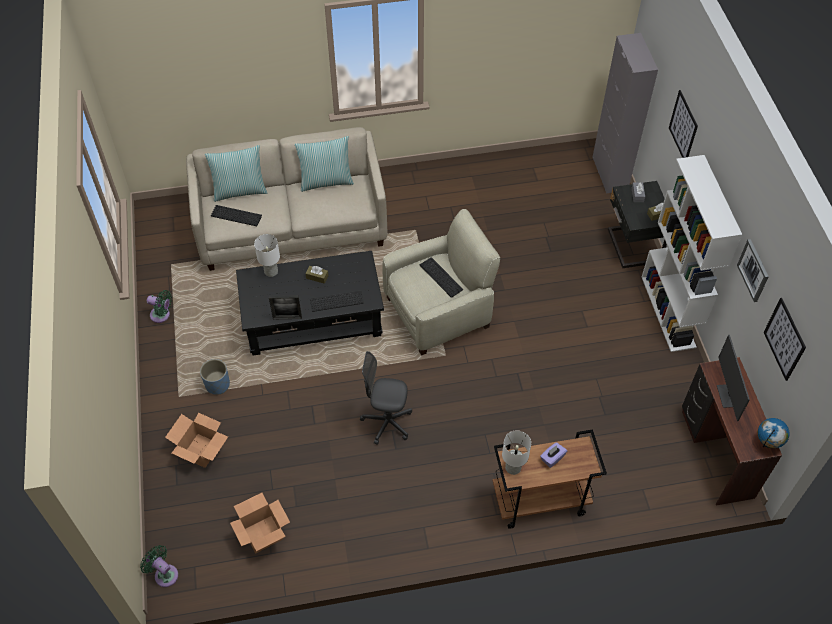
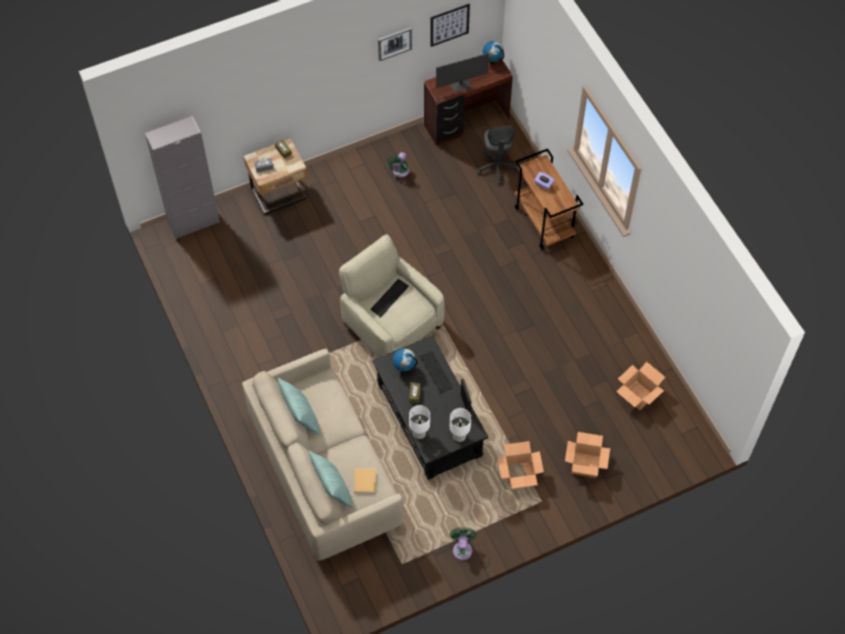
camera: 105 degrees left, 5 degrees up
(164, 574) = (694, 452): green fan -> green fan (400, 172)
(217, 385) = (519, 474): blue planter -> cardboard box
(237, 215) = (365, 480): keyboard -> beige book
(352, 275) = (404, 367): none -> globe
(387, 423) = (512, 336): grey office chair -> grey office chair (497, 167)
(513, 467) = (559, 206): white table lamp -> white table lamp (459, 436)
(632, 247) = (279, 195): black nightstand -> beige nightstand
(668, 312) = (343, 163): white bookcase -> none
(683, 126) = (249, 99): picture -> none

